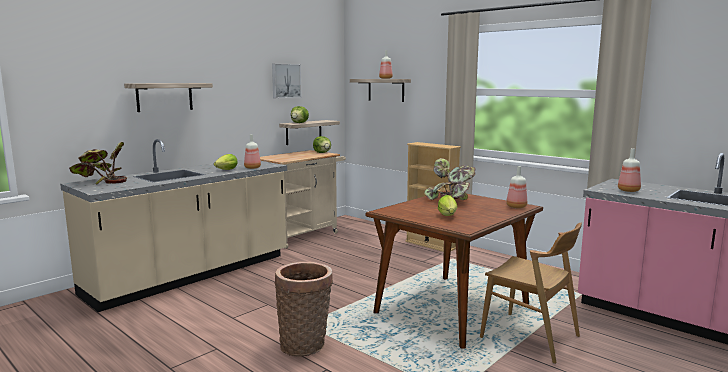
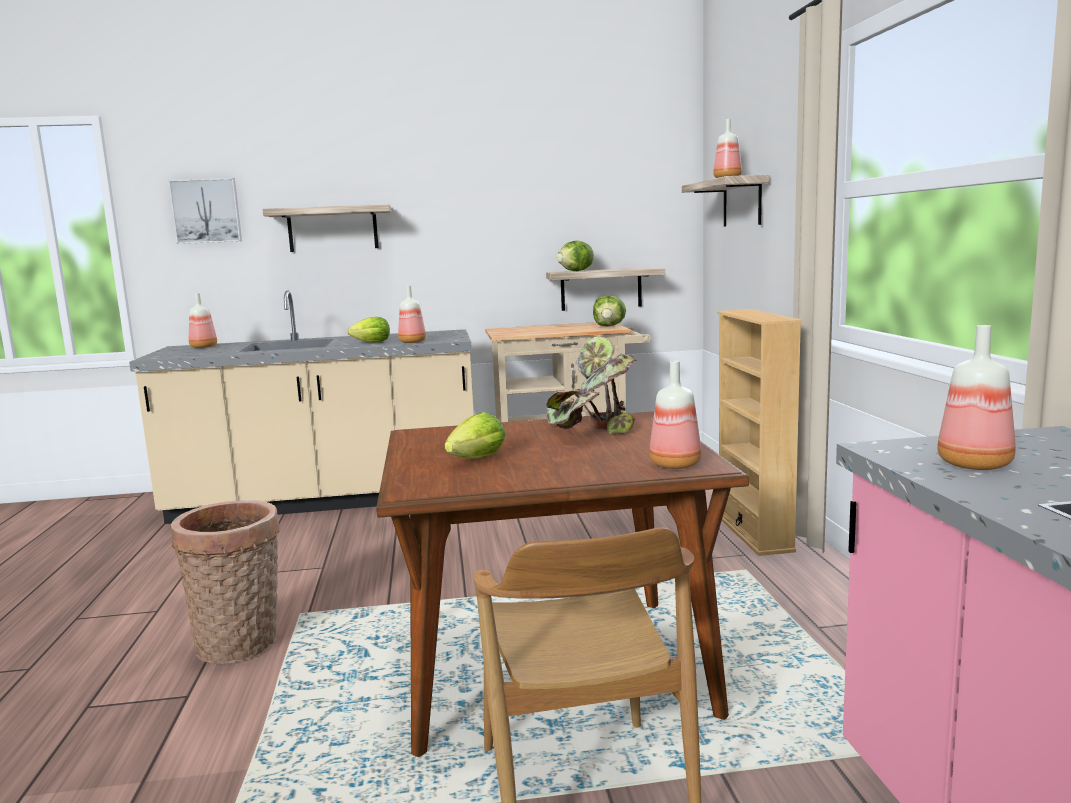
camera: 40 degrees right, 0 degrees up
(102, 181) = (202, 347): potted plant -> bottle
(285, 81) = (560, 196): picture -> picture (206, 211)

